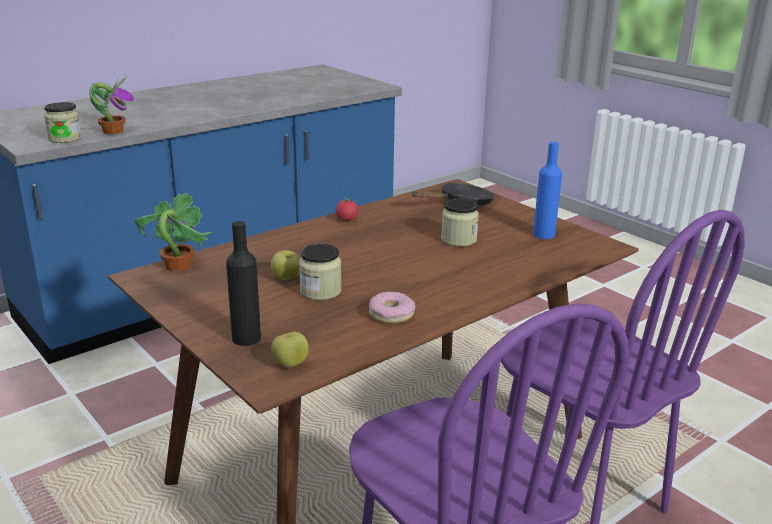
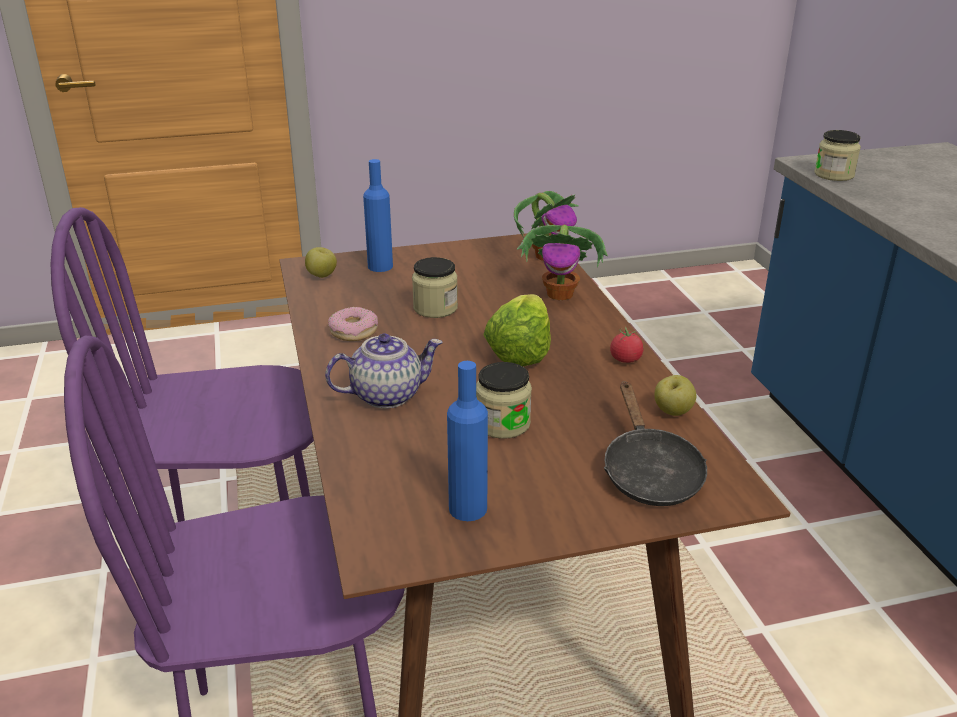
camera: 115 degrees right, 5 degrees up
(113, 131) = (865, 195): potted plant -> potted plant (561, 294)
(246, 338) = (380, 266): black bottle -> blue bottle
(286, 278) = (478, 297): apple -> apple (673, 412)
(364, 249) = (520, 351): none -> lettuce
(467, 278) = (387, 395): none -> teapot

